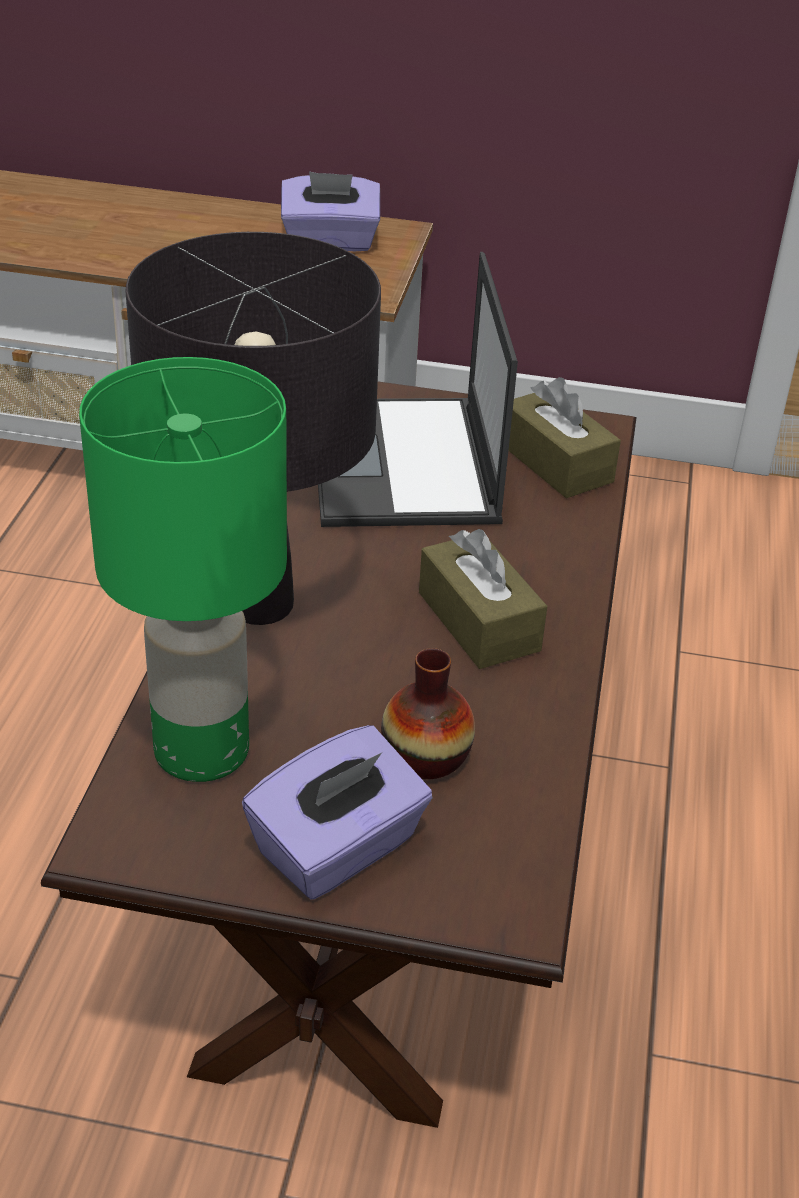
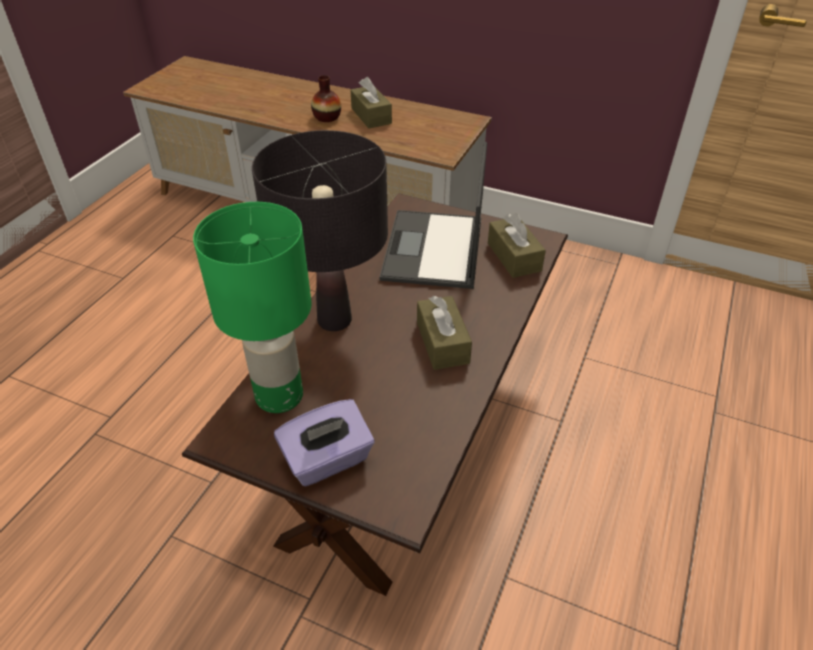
camera: 15 degrees right, 5 degrees up
(202, 234) = (371, 116): none -> brown tissue box
(330, 242) = (434, 124): purple tissue box -> none
(425, 757) = (389, 415): vase -> vase (327, 117)

